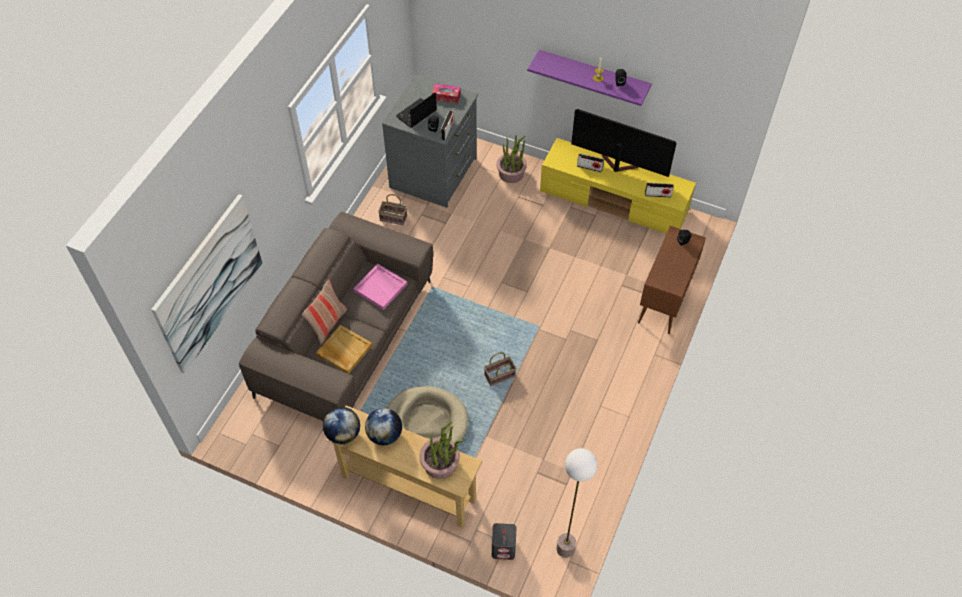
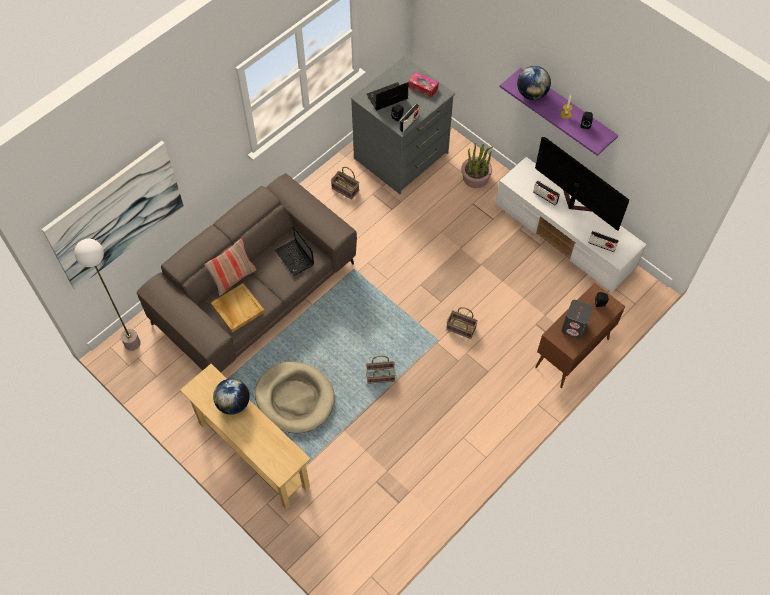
camera: 20 degrees right, 5 degrees up
(343, 434) = (197, 390): globe -> globe (531, 94)
(381, 288) = (295, 258): pink tray -> laptop
(440, 463) = (272, 448): potted plant -> none
(503, 548) = (315, 542): grey speaker -> grey speaker (574, 327)
(555, 310) = (460, 328): none -> basket
(565, 549) = (371, 563): floor lamp -> floor lamp (132, 343)
(614, 201) = (565, 236): yellow tv stand -> white tv stand

